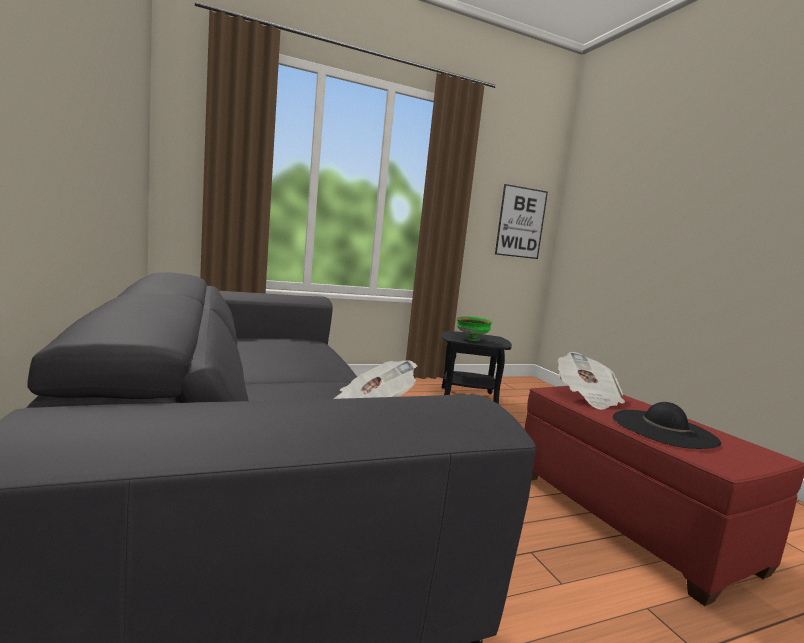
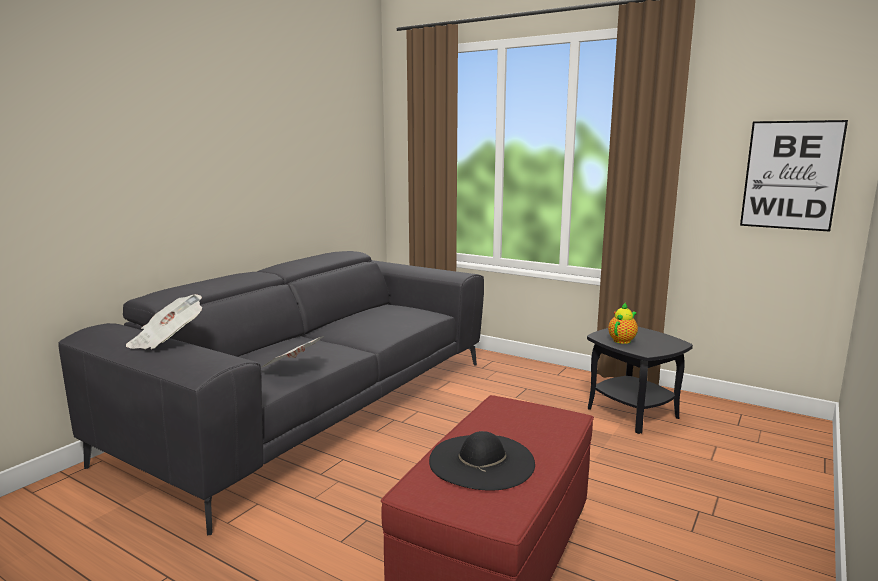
camera: 55 degrees right, 5 degrees up
(472, 339) = (622, 340): green bowl -> teapot
(587, 398) = (517, 419): newspaper -> newspaper (167, 341)

